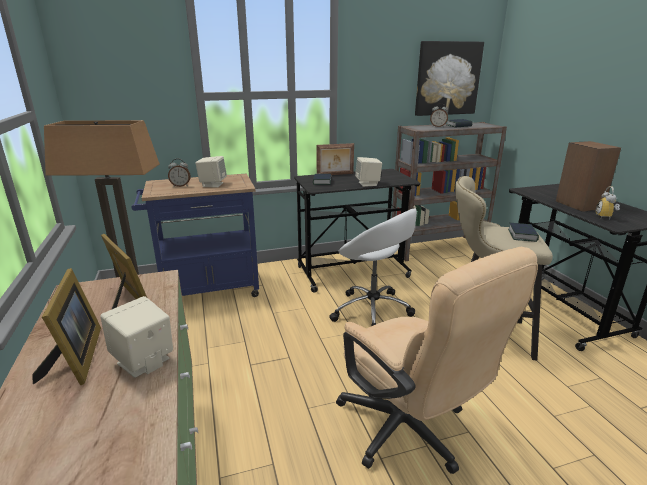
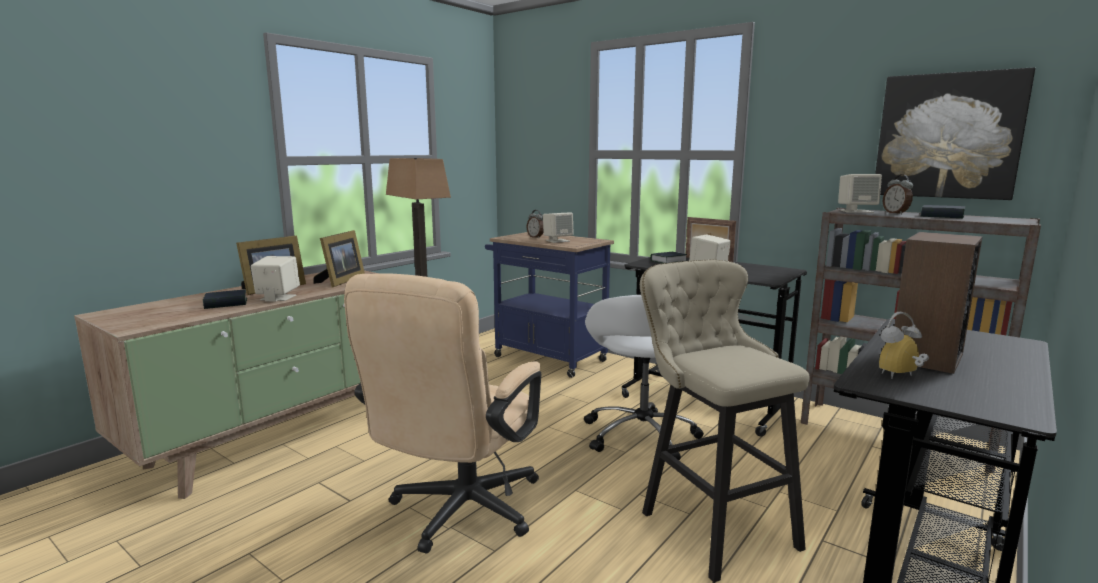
camera: 55 degrees right, 10 degrees down
(420, 128) = (856, 211): none -> beige speaker
(522, 235) = (747, 363): book -> book (226, 304)

